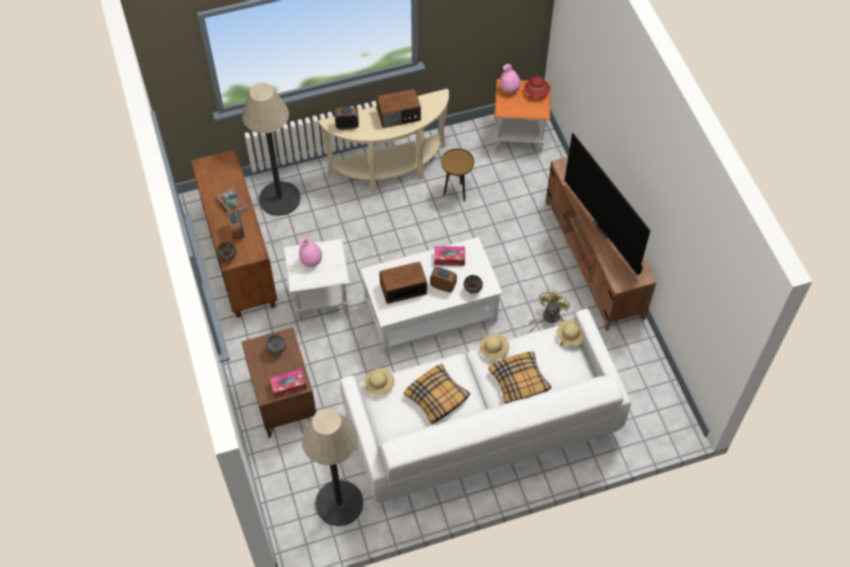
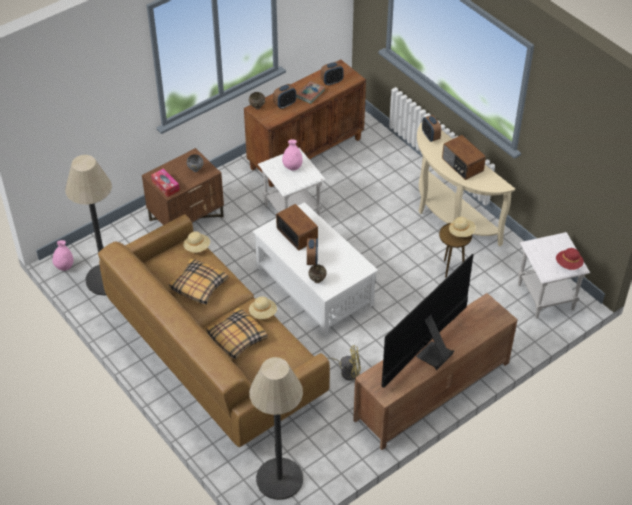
camera: 70 degrees right, 10 degrees down
(223, 179) = (332, 82): none -> alarm clock
(279, 199) = (379, 157): floor lamp -> floor lamp (279, 479)
(449, 258) = (343, 256): tissue box -> none
(482, 425) = (212, 353): white sofa -> brown sofa
(509, 90) = (558, 244): pink vase -> pink vase (64, 266)
(519, 136) = (546, 297): orange side table -> white side table
(570, 336) = (301, 363): beige hat -> beige hat (461, 232)

